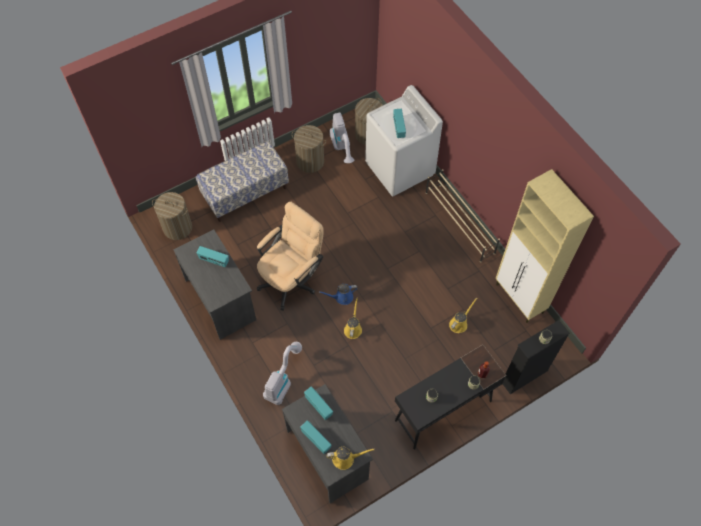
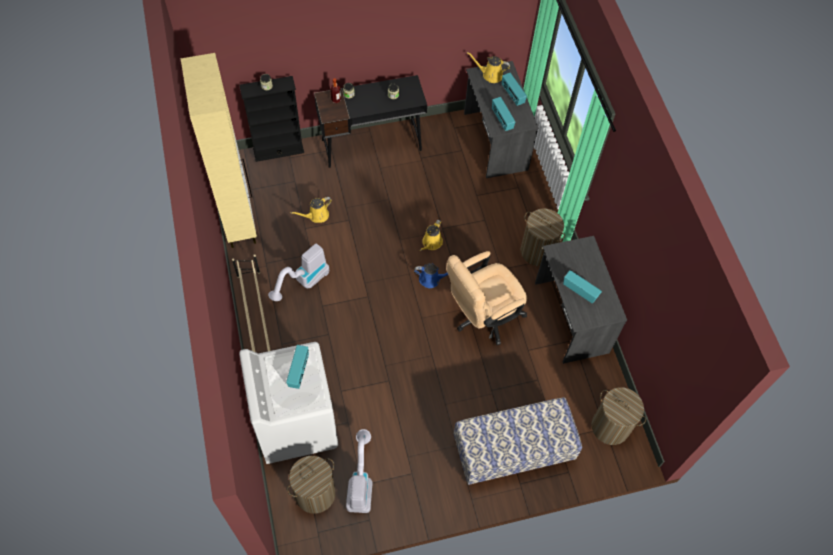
camera: 165 degrees left, 0 degrees up
(282, 381) = (521, 214): vacuum cleaner -> vacuum cleaner (303, 283)
(310, 161) = (411, 473): laundry basket -> laundry basket (537, 251)

